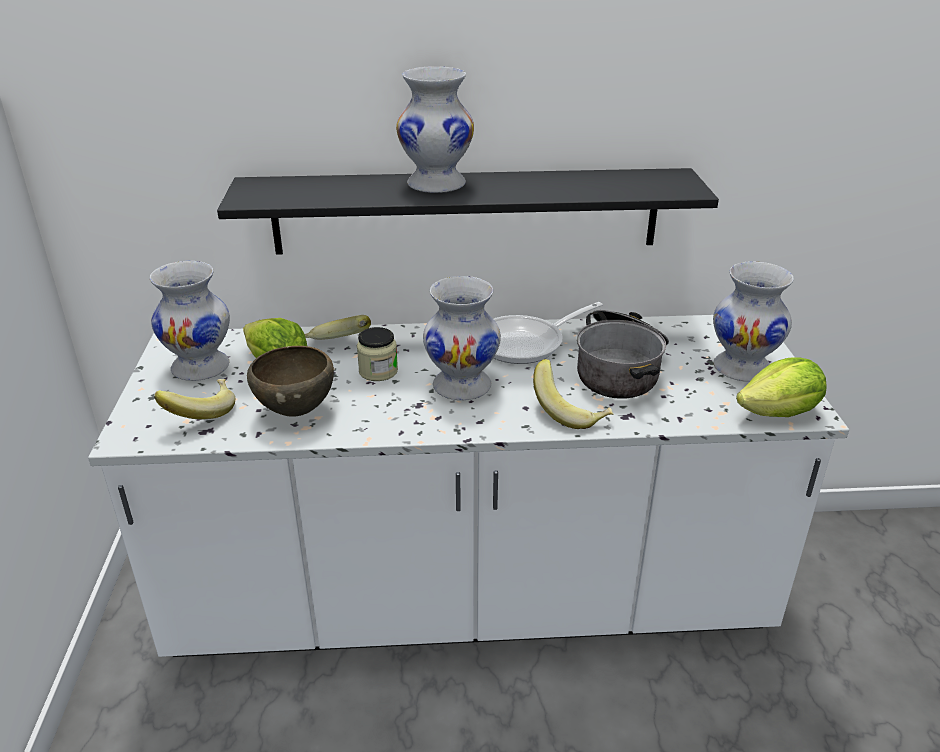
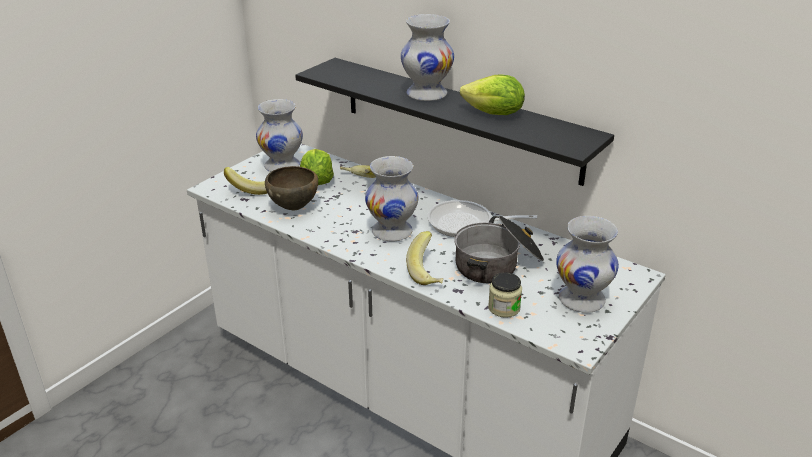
camera: 40 degrees right, 0 degrees up
(378, 371) = (361, 204): jar -> jar (504, 308)
(779, 413) = (557, 336): lettuce -> lettuce (494, 114)

